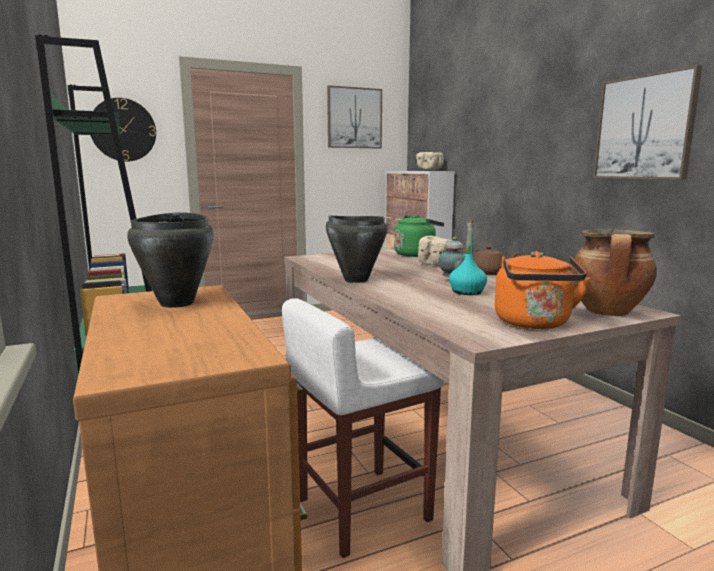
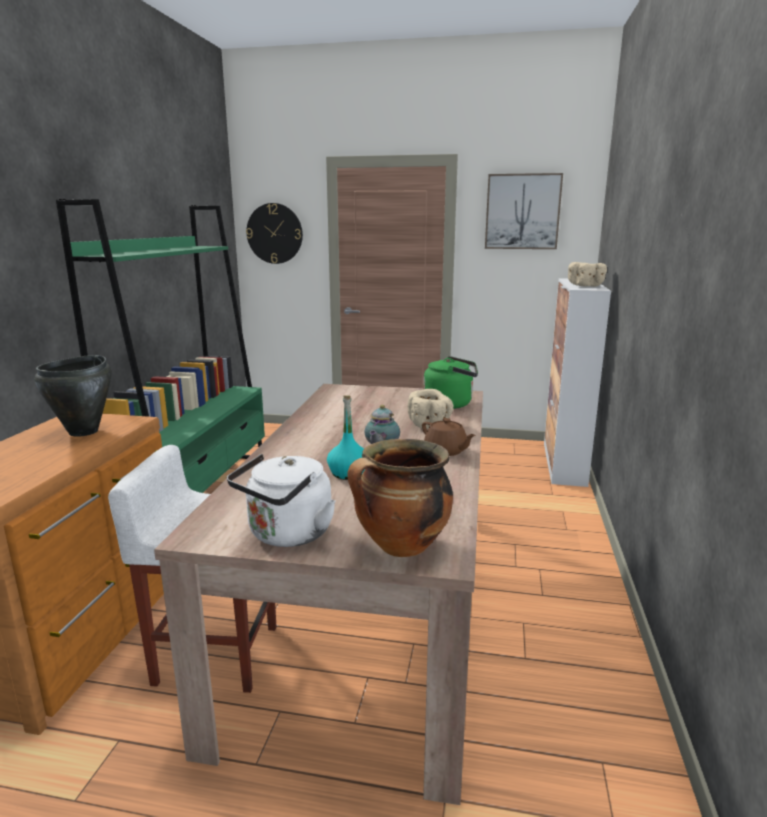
camera: 35 degrees right, 5 degrees up
(355, 280) = (298, 430): black cooking pot -> none
(534, 324) = (287, 535): orange kettle -> white kettle
(644, 127) = (713, 278): picture -> none

